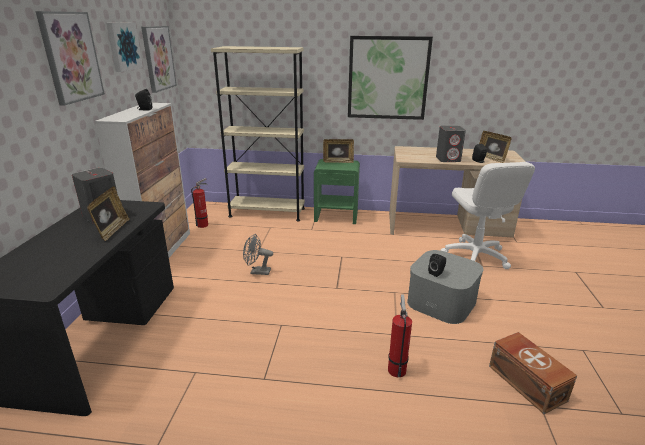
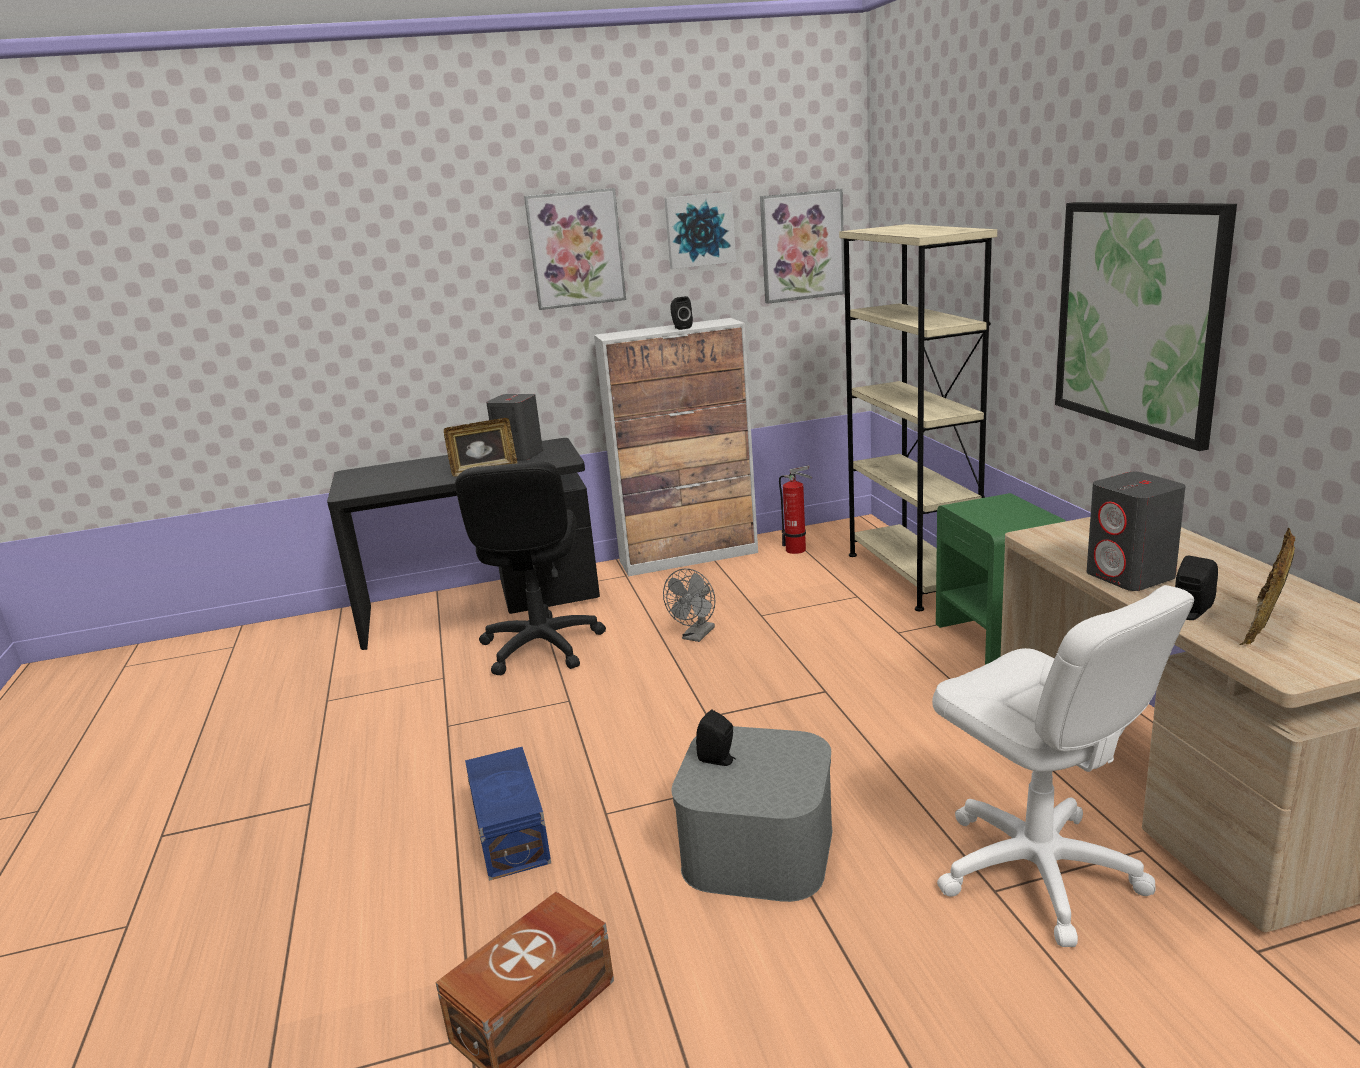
camera: 70 degrees right, 5 degrees down
(203, 323) = (540, 646): none -> black office chair
(257, 272) = (696, 636): grey fan -> grey fan turned 135 degrees counterclockwise
(338, 161) = (1019, 508): picture frame -> none
(396, 368) = (512, 833): fire extinguisher -> blue storage box
(475, 256) = (1037, 871): white office chair -> white office chair turned 90 degrees counterclockwise

